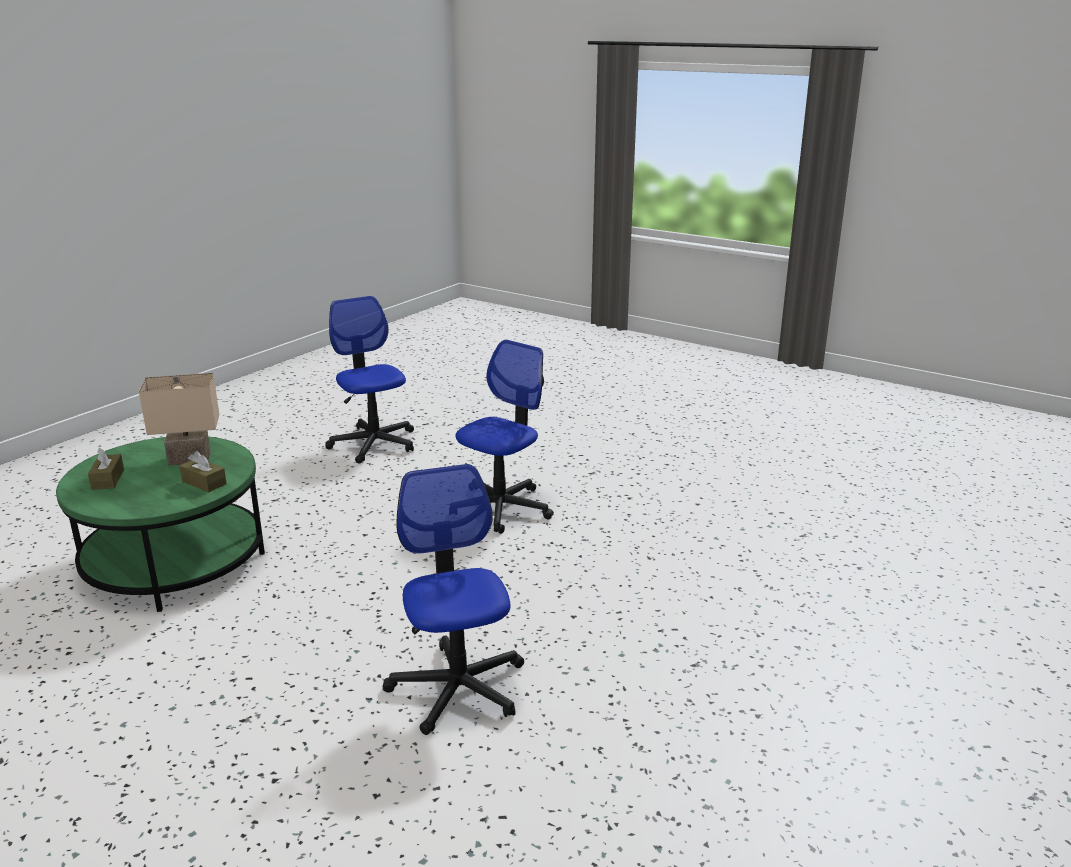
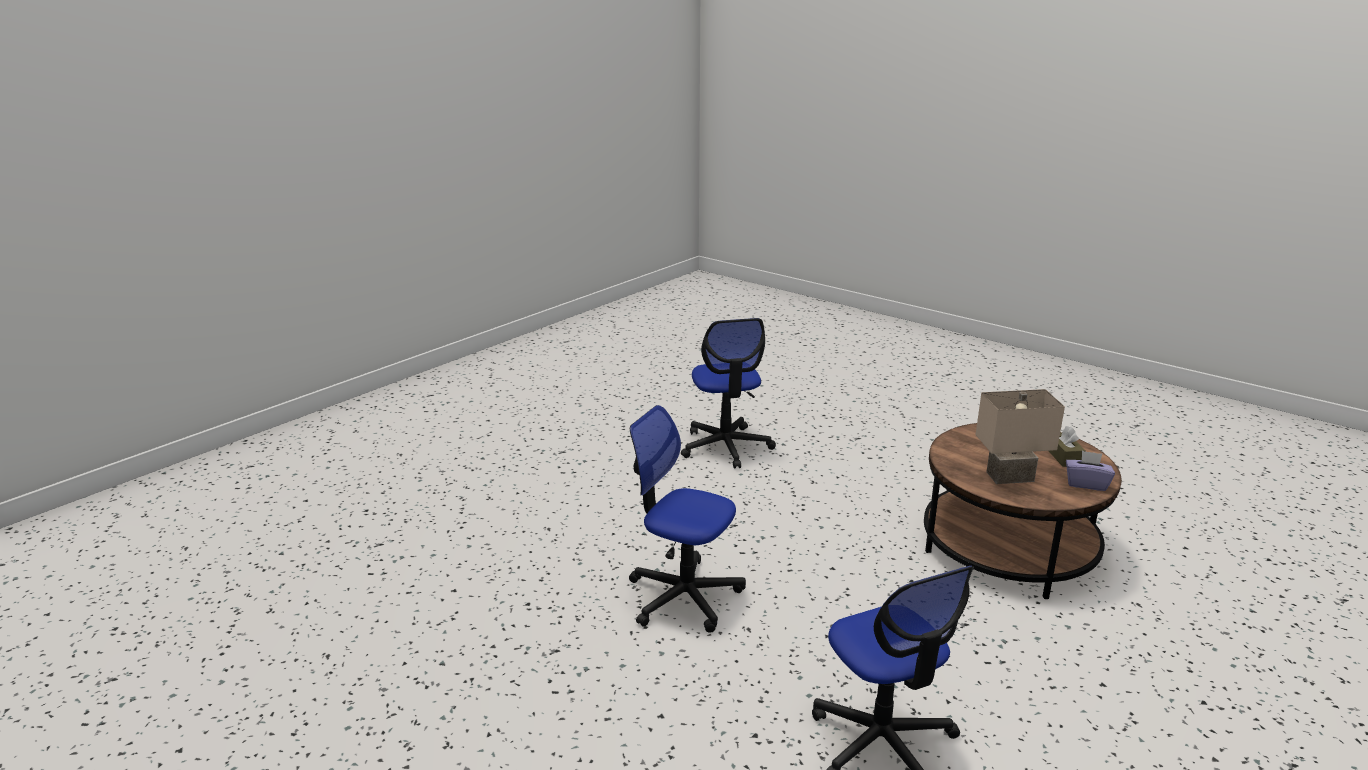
camera: 175 degrees left, 0 degrees up
(123, 455) = (1086, 484): none -> purple tissue box
(174, 561) = (1009, 547): green coffee table -> brown coffee table
(204, 483) = (966, 450): brown tissue box -> none
(501, 508) = (684, 596): office chair -> office chair turned 75 degrees clockwise

